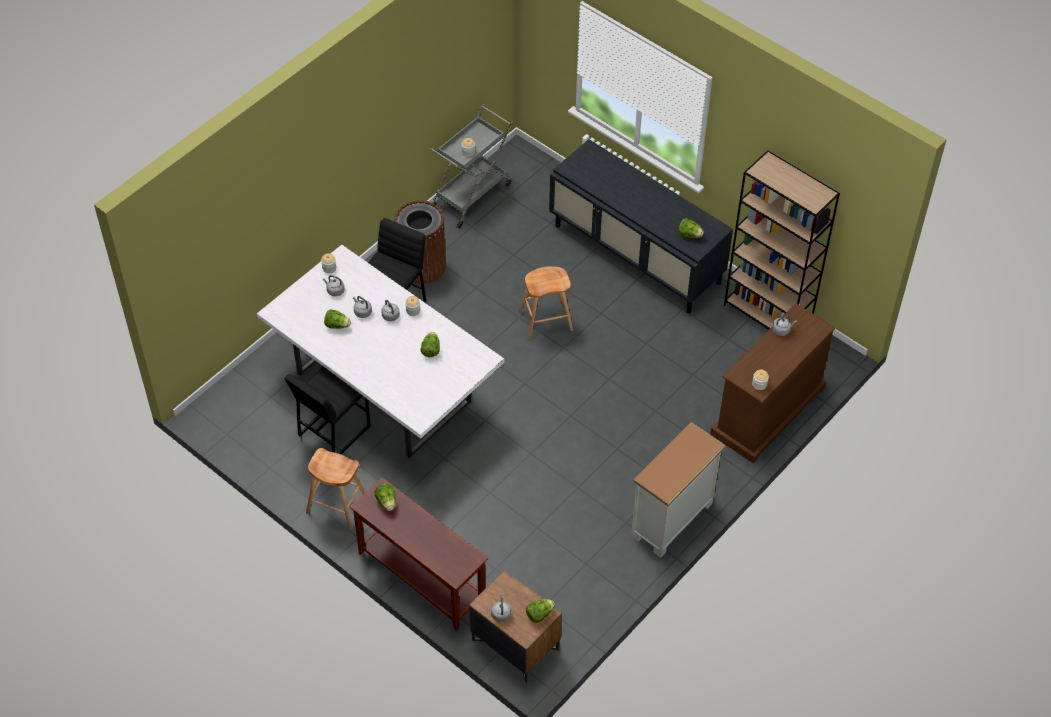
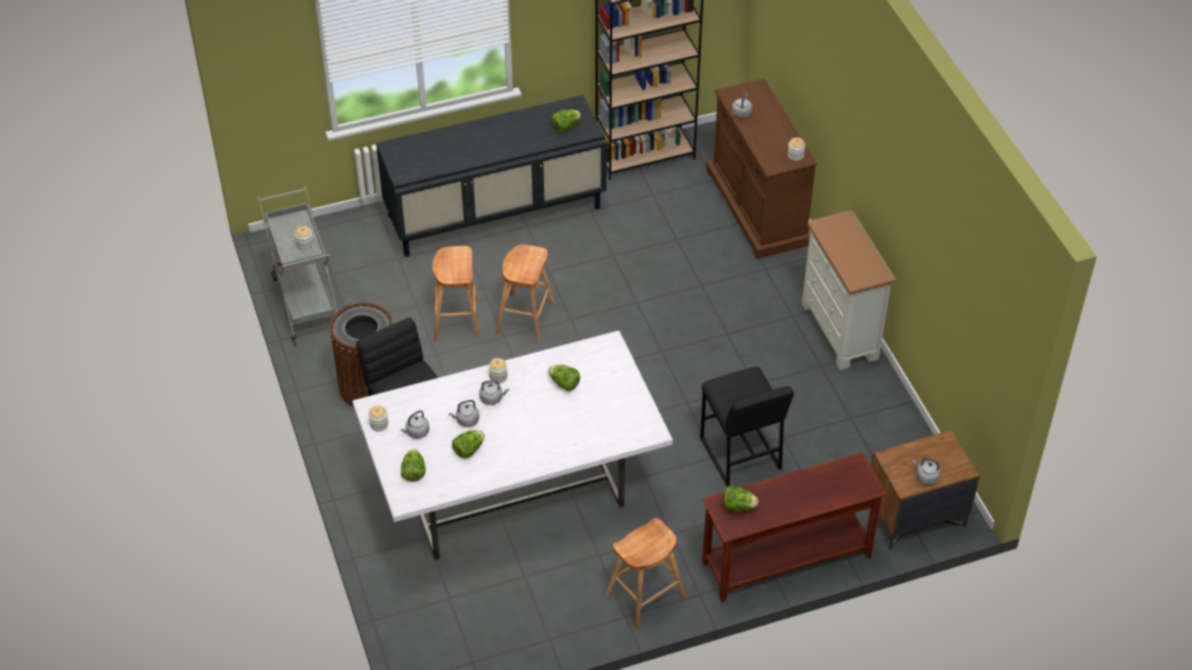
camera: 60 degrees left, 5 degrees down
(333, 432) = (541, 560): black chair -> black chair (741, 455)
(516, 283) = (456, 319): none -> brown stool
(539, 614) = (944, 447): lettuce -> lettuce (413, 472)

